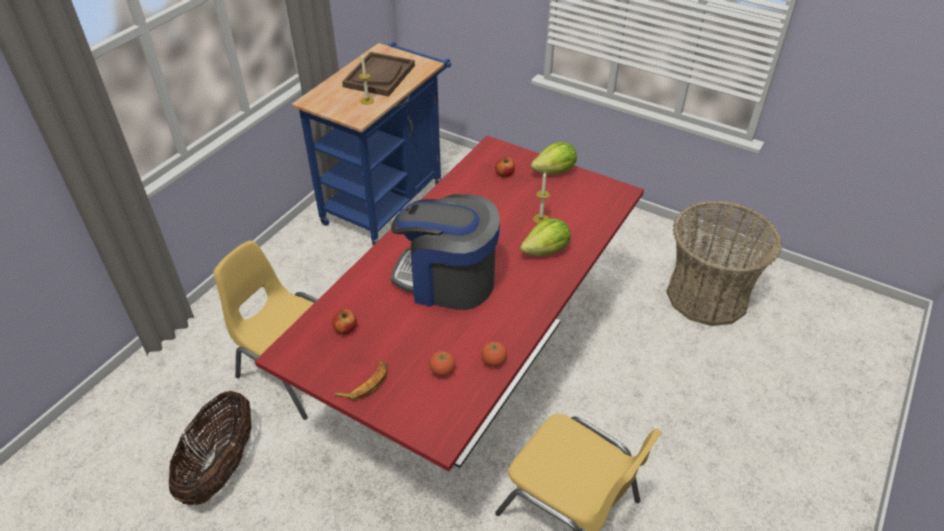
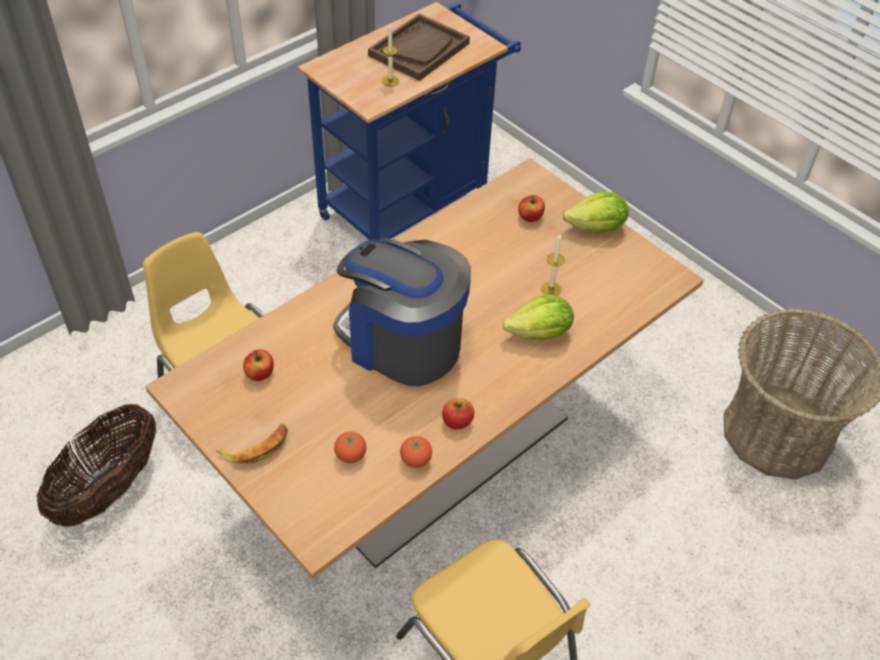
camera: 15 degrees right, 5 degrees up
(471, 370) = (434, 450): red dining table -> beige dining table
(513, 326) = (457, 421): none -> apple

